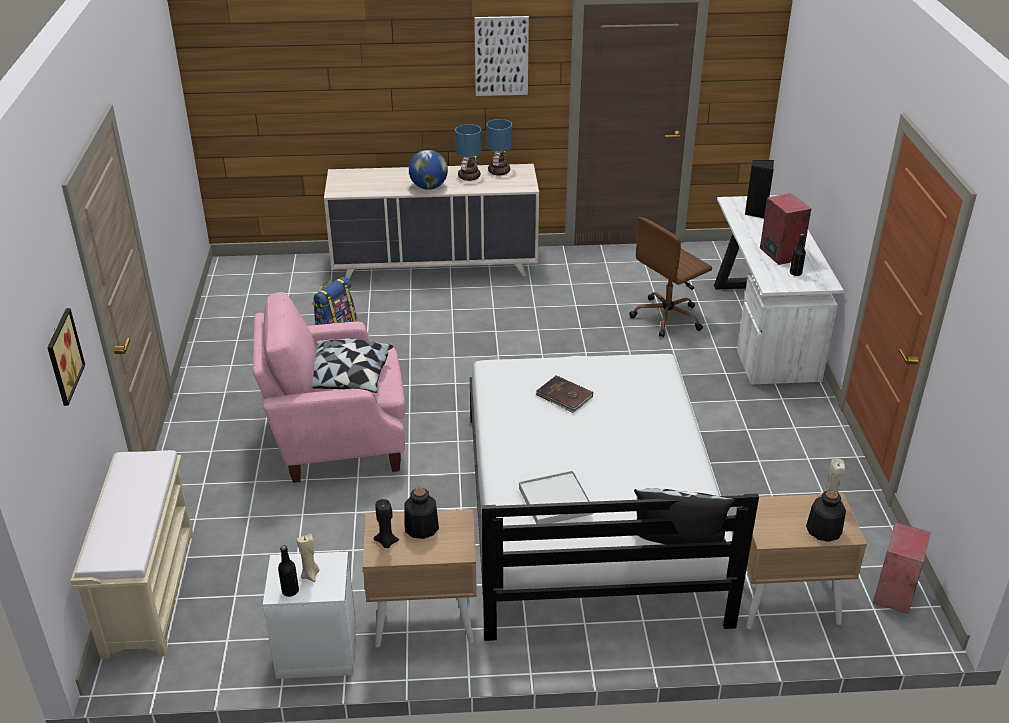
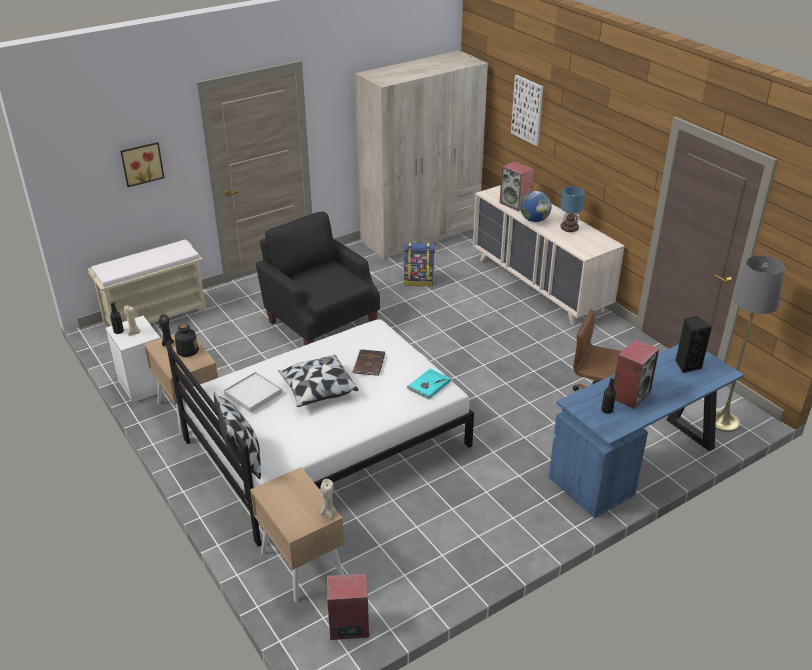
camera: 60 degrees right, 0 degrees up
(236, 298) = (421, 234): none -> beige wardrobe
(337, 438) = (320, 321): pink armchair -> black armchair
(347, 379) = (315, 281): pillow -> pillow (318, 390)
(381, 185) = (515, 204): none -> speaker
(499, 171) = (593, 236): table lamp -> none
(501, 56) = (619, 146): picture -> picture (527, 110)
(638, 370) = (428, 385): none -> turquoise book
(738, 263) = (723, 421): none -> grey floor lamp
(762, 328) = (637, 462): white desk -> blue desk
(823, 530) = (290, 516): bottle -> none

